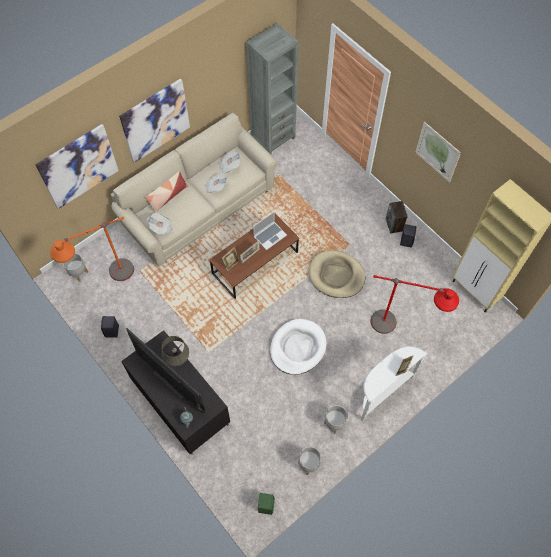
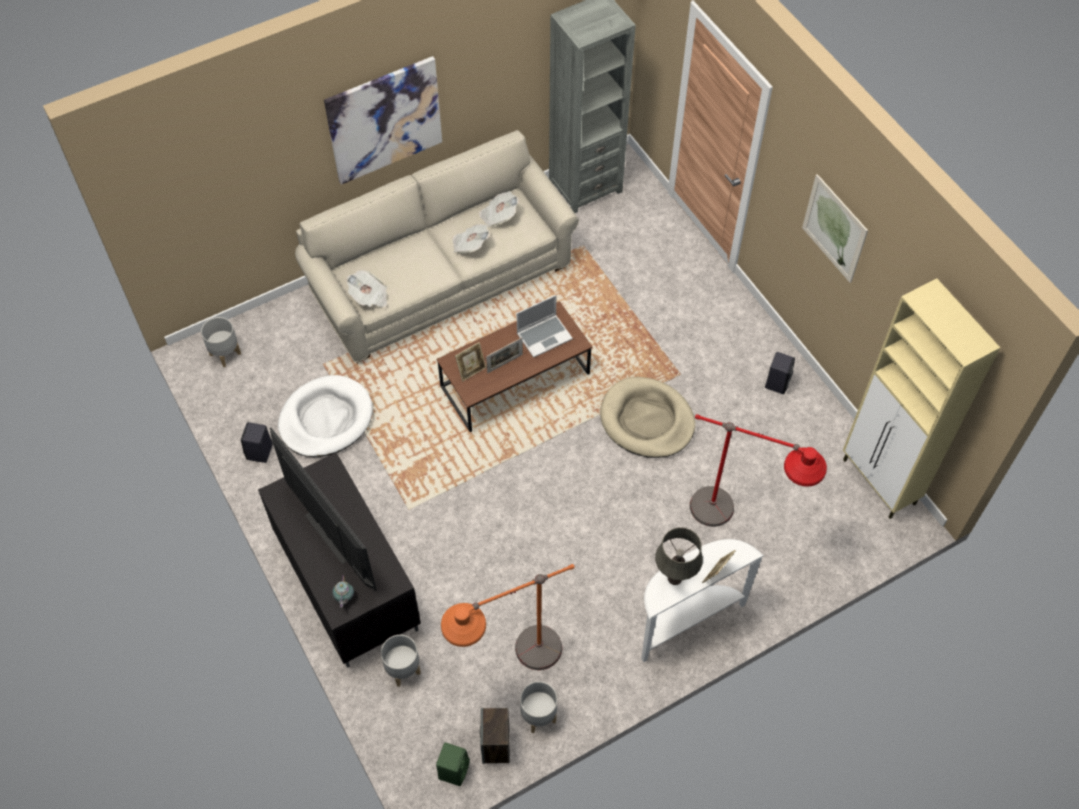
camera: 10 degrees right, 5 degrees down
(78, 166) = (247, 172): picture -> none
(108, 282) = (270, 374): orange floor lamp -> orange floor lamp (512, 667)
(168, 197) = (389, 250): pillow -> none
(178, 362) = (349, 506): grey table lamp -> grey table lamp (674, 578)
(297, 347) = (558, 526): white dog bed -> white dog bed (326, 419)
(334, 423) = (596, 658): grey planter -> grey planter (403, 670)
(394, 225) = (761, 354): speaker -> speaker (496, 745)

